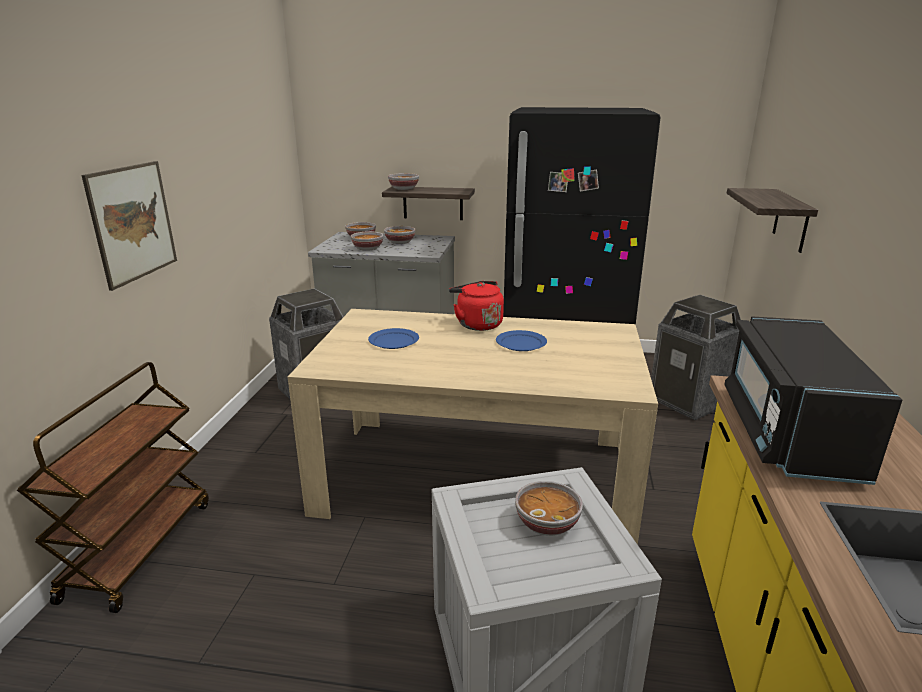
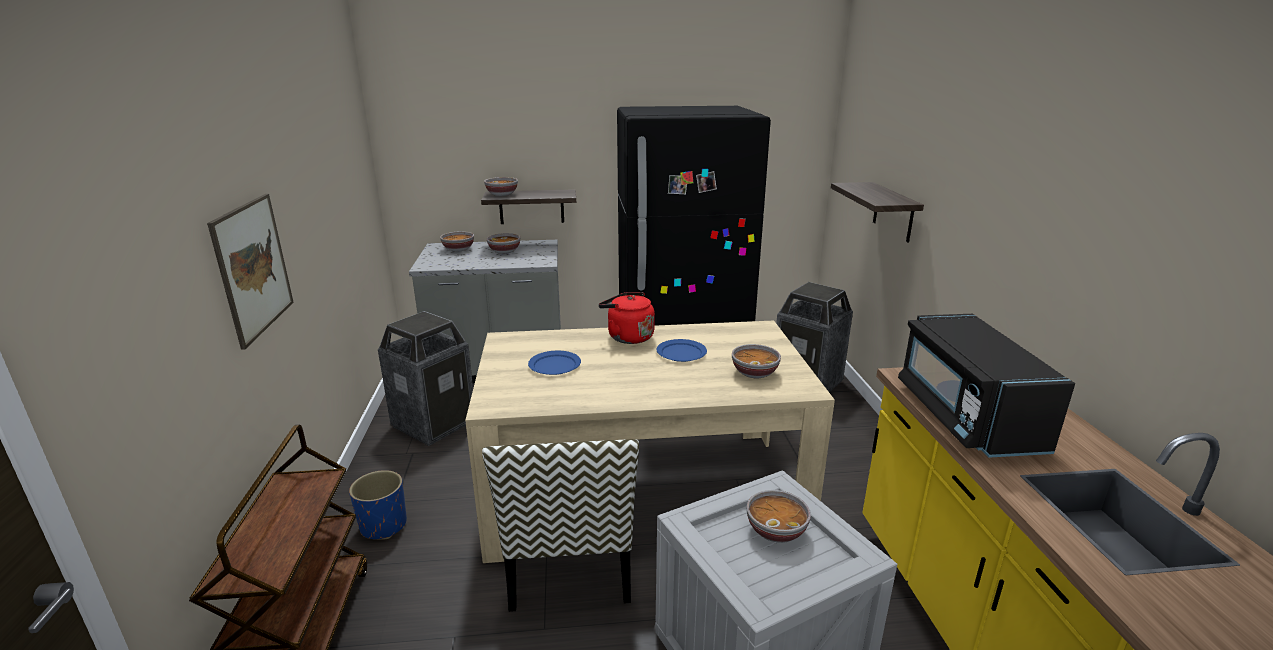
camera: 15 degrees left, 0 degrees up
(237, 470) = (383, 525): none -> blue planter
(368, 248) = (474, 262): bowl -> bowl (754, 372)
(383, 529) = (571, 561): none -> chair

